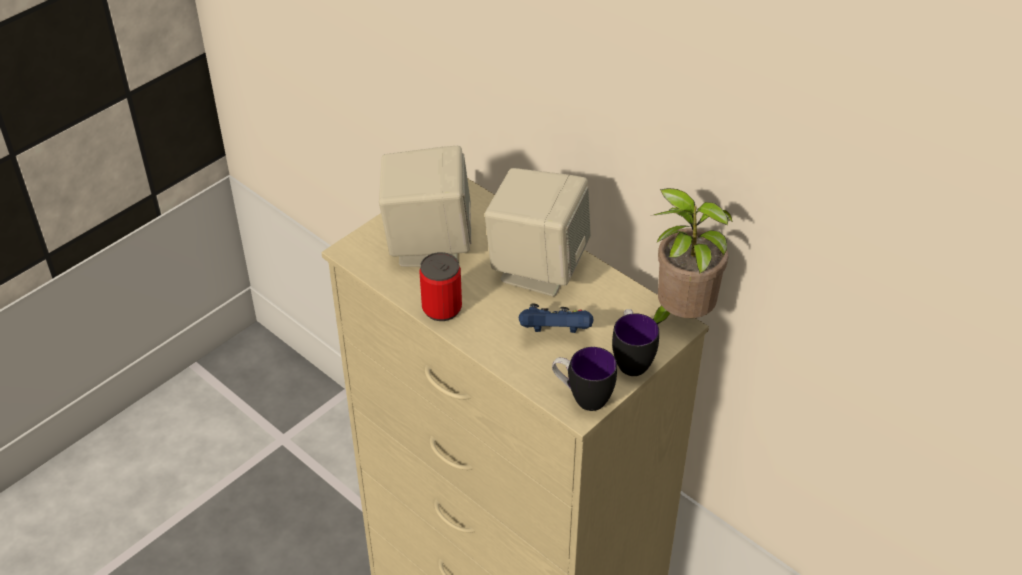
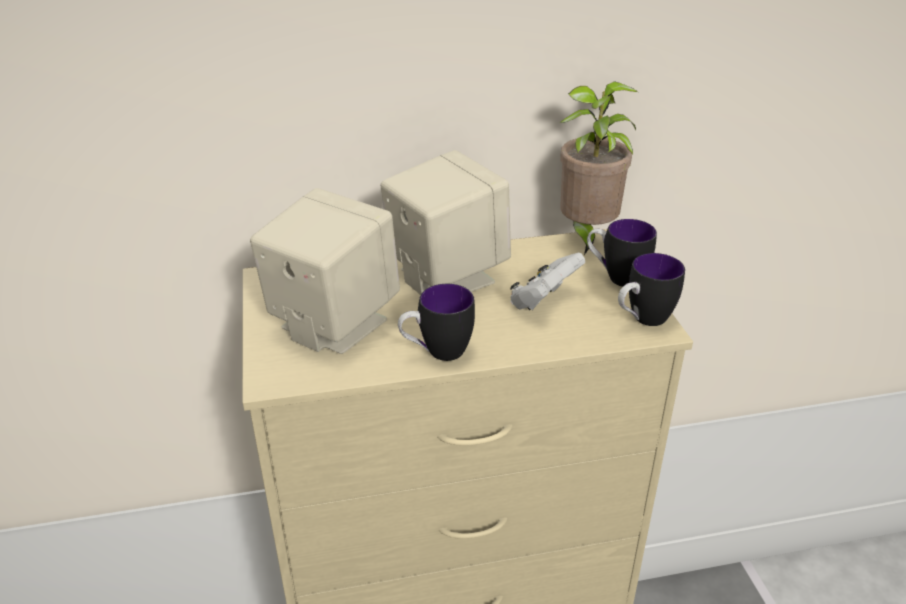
camera: 55 degrees left, 10 degrees down
(442, 308) = (436, 353): can -> mug
(555, 333) = (543, 301): blue game controller -> white game controller

